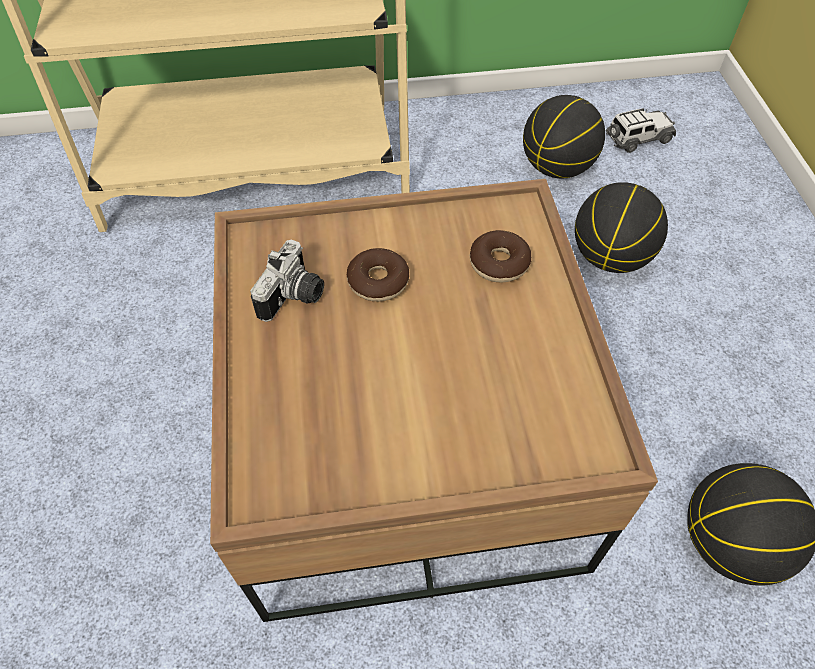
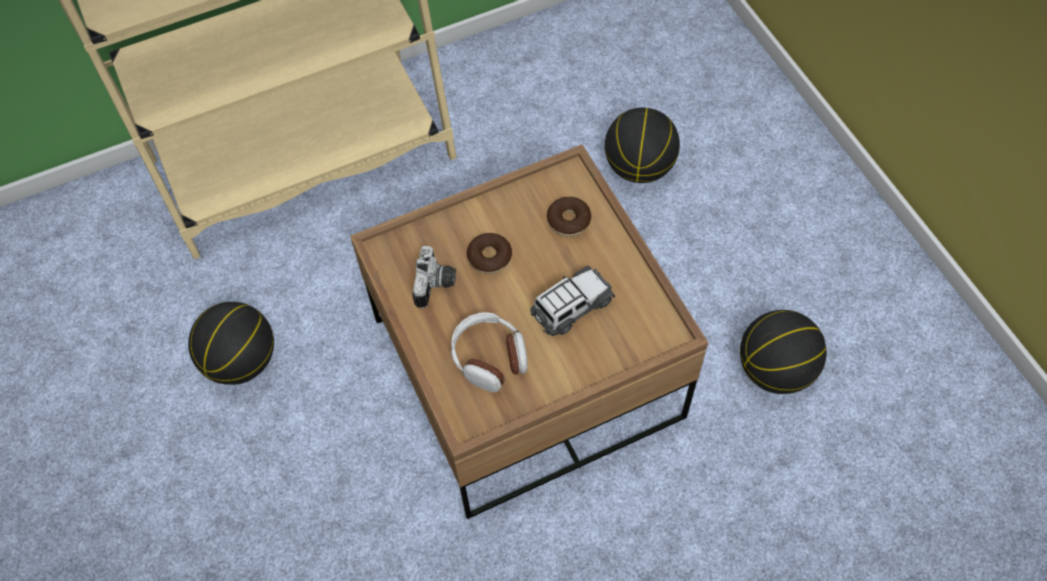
camera: 15 degrees left, 5 degrees up
(325, 411) = (489, 357): none -> headphones
(556, 167) = (572, 93): basketball -> basketball (241, 361)
(638, 139) = (635, 46): toy car -> toy car (571, 307)

